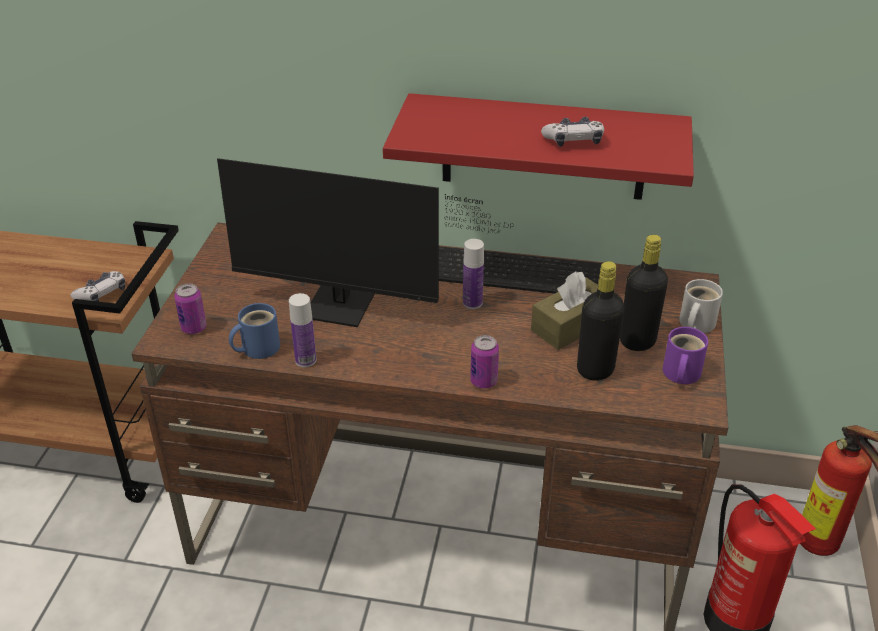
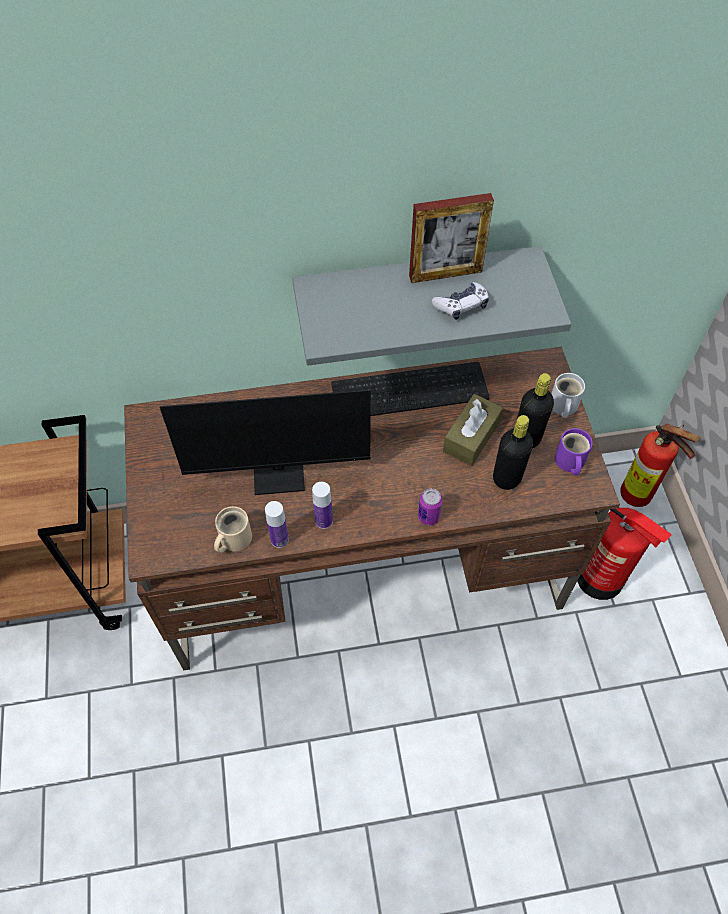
camera: 20 degrees left, 20 degrees up
(102, 294) = (48, 505): game controller -> none
(194, 328) = (168, 534): can -> none
(257, 348) = (233, 539): blue mug -> beige mug
(472, 303) = (385, 436): bottle -> bottle (323, 521)
(544, 147) = (416, 290): red shelf -> grey shelf
(570, 117) = (445, 274): none -> picture frame

